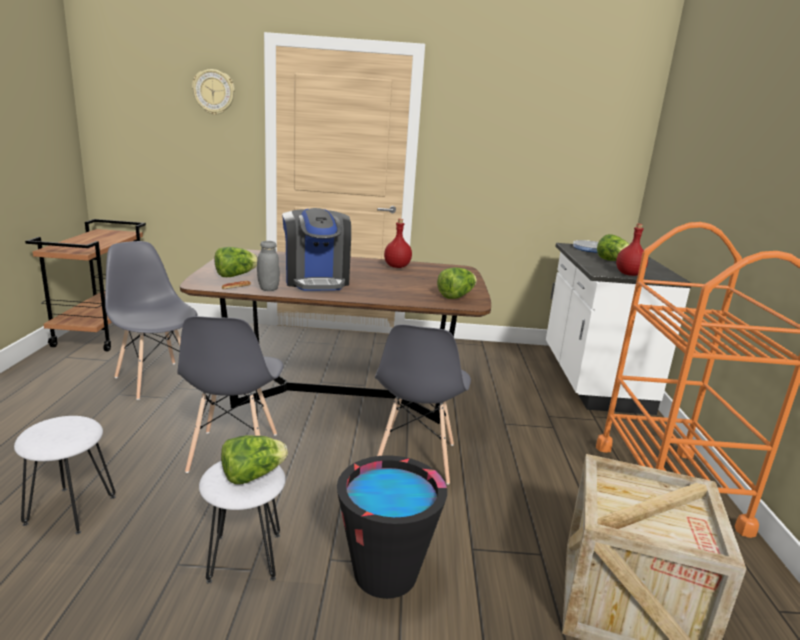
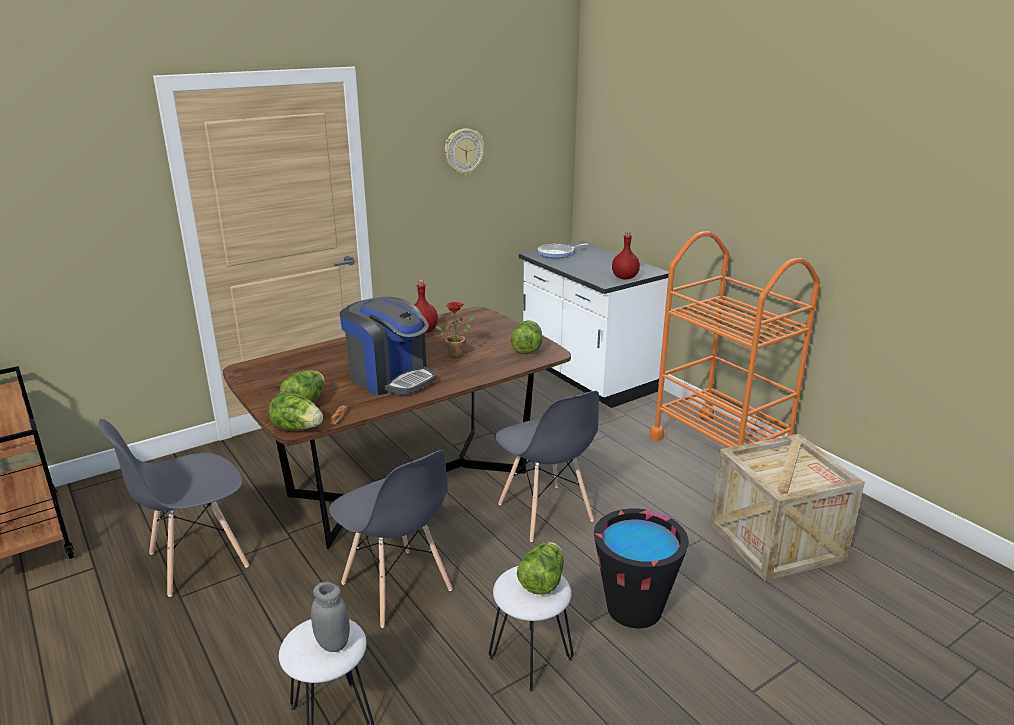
camera: 35 degrees left, 5 degrees up
(156, 380) = (197, 560): grey chair -> grey chair turned 45 degrees counterclockwise
(214, 92) = (93, 164): wall clock -> wall clock (463, 152)
(268, 289) = (369, 406): grey jar -> grey jar (333, 643)
(393, 283) = (457, 354): none -> potted plant
(612, 261) = (592, 264): lettuce -> lettuce (298, 428)

